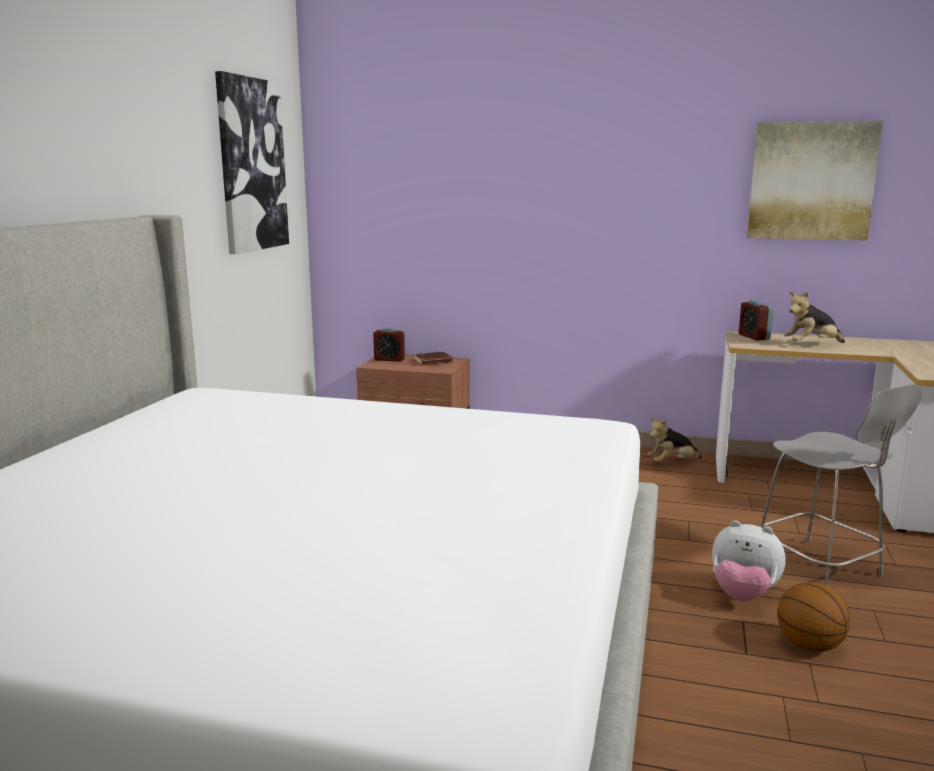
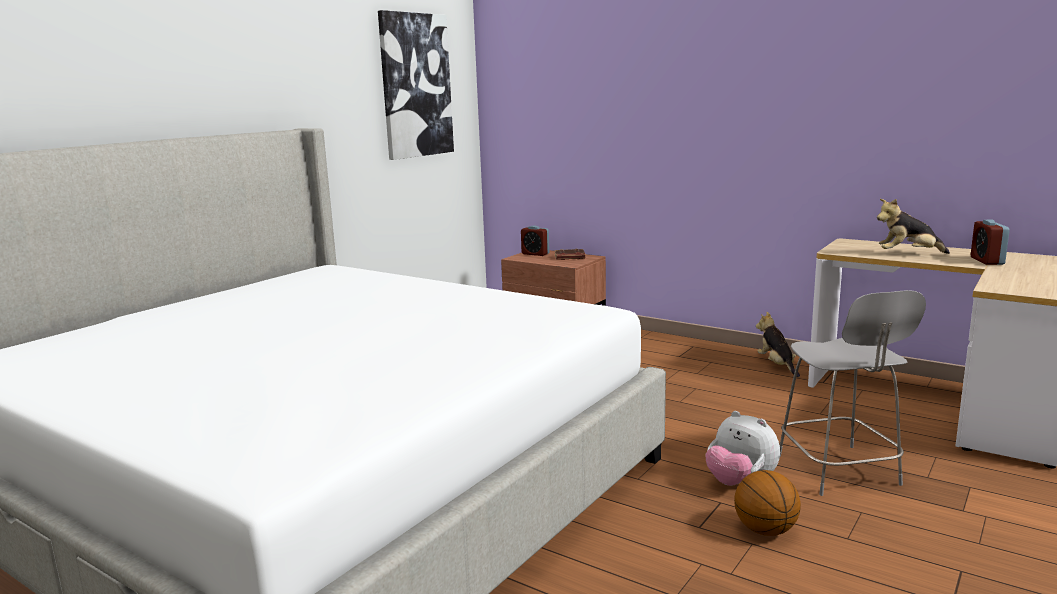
camera: 20 degrees right, 0 degrees up
(672, 463) = (777, 365): plush toy -> plush toy turned 75 degrees clockwise
(754, 337) = (857, 244): alarm clock -> alarm clock (987, 261)
(811, 181) = (925, 86): picture -> none

